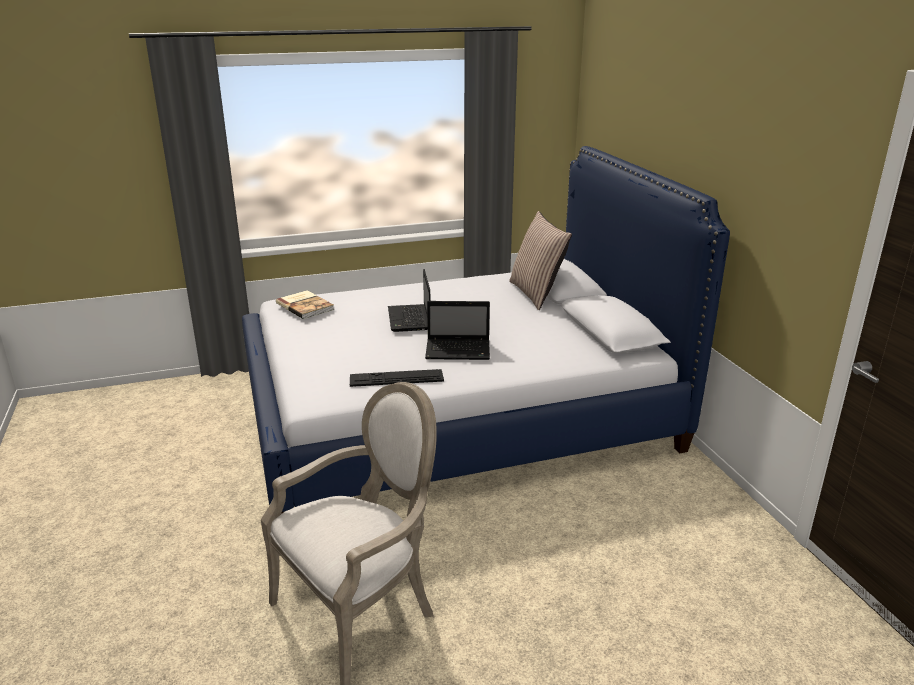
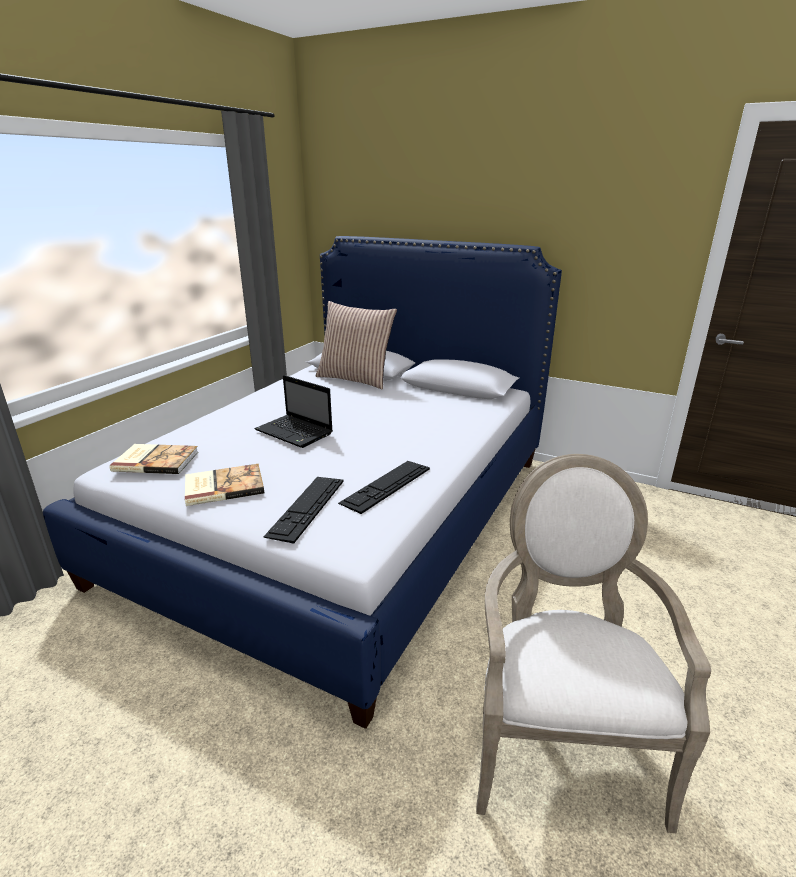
camera: 45 degrees left, 0 degrees up
(313, 336) = (223, 486): none -> book
(330, 368) = (306, 507): none -> keyboard
(459, 351) = (389, 440): laptop -> none

